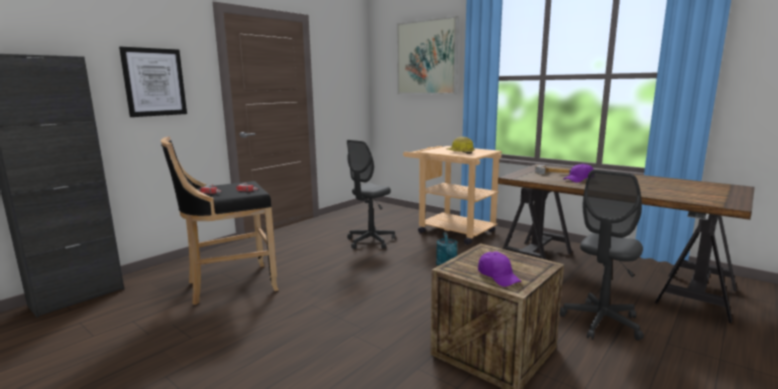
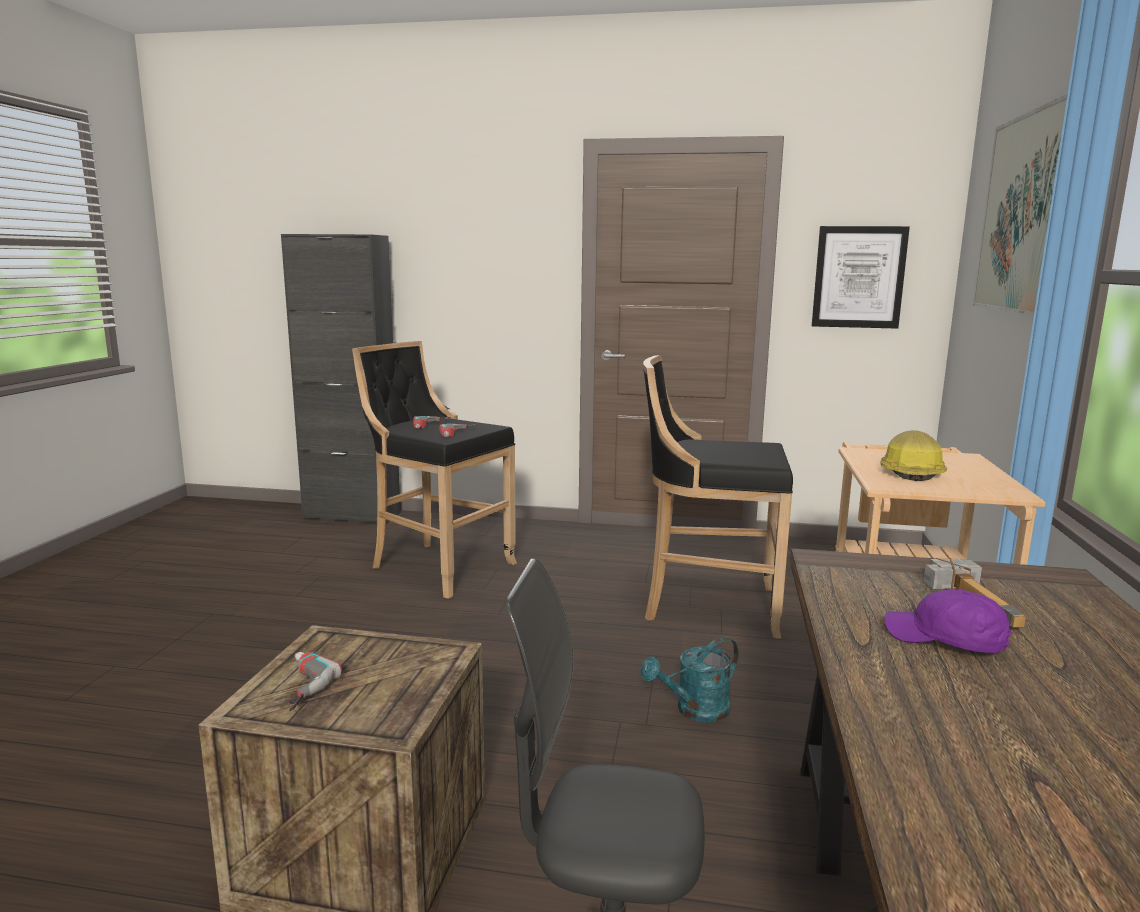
camera: 60 degrees right, 0 degrees up
(154, 82) = (481, 266): picture -> picture (858, 277)
(370, 241) = (706, 606): grey office chair -> black stool
(498, 277) = (296, 686): purple cap -> power drill

